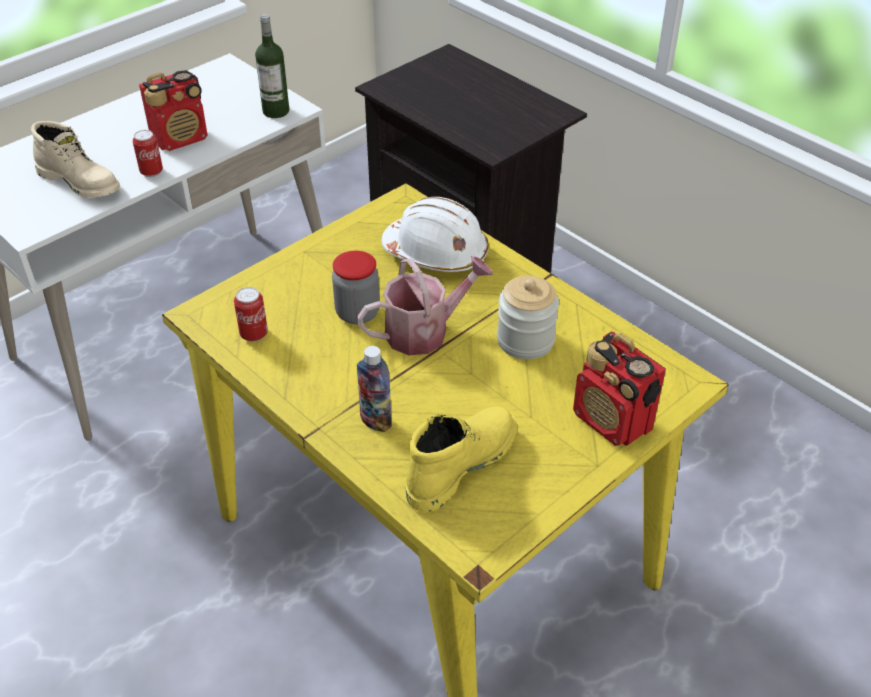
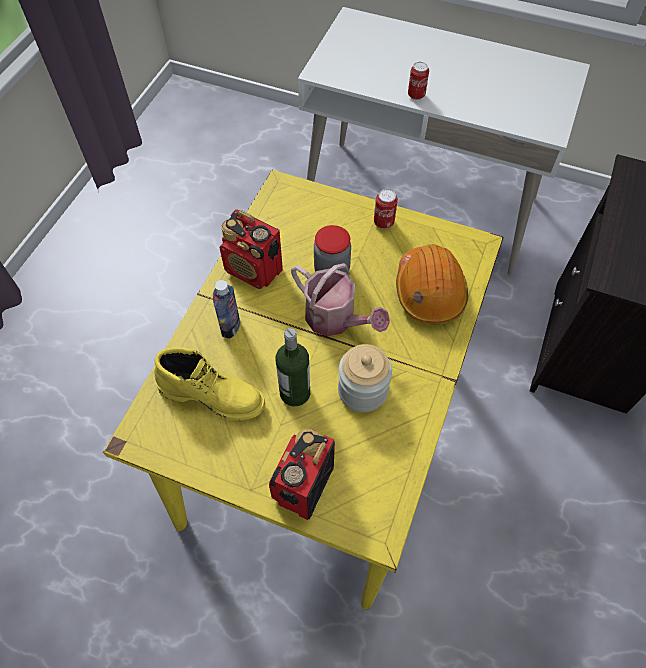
camera: 65 degrees right, 15 degrees up
(81, 182) = (381, 68): beige boot -> none
(181, 139) = (464, 91): radio -> radio (254, 271)
(254, 334) = (278, 224): can -> can (383, 222)
(276, 111) = (539, 123): bottle -> bottle (295, 393)
(436, 253) = (429, 291): white hard hat -> orange hard hat

